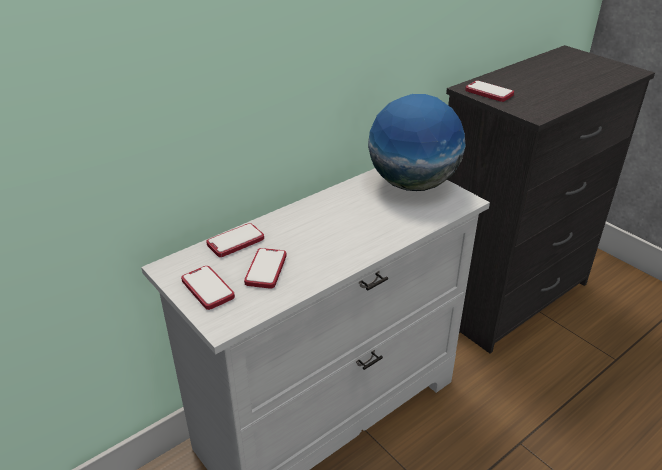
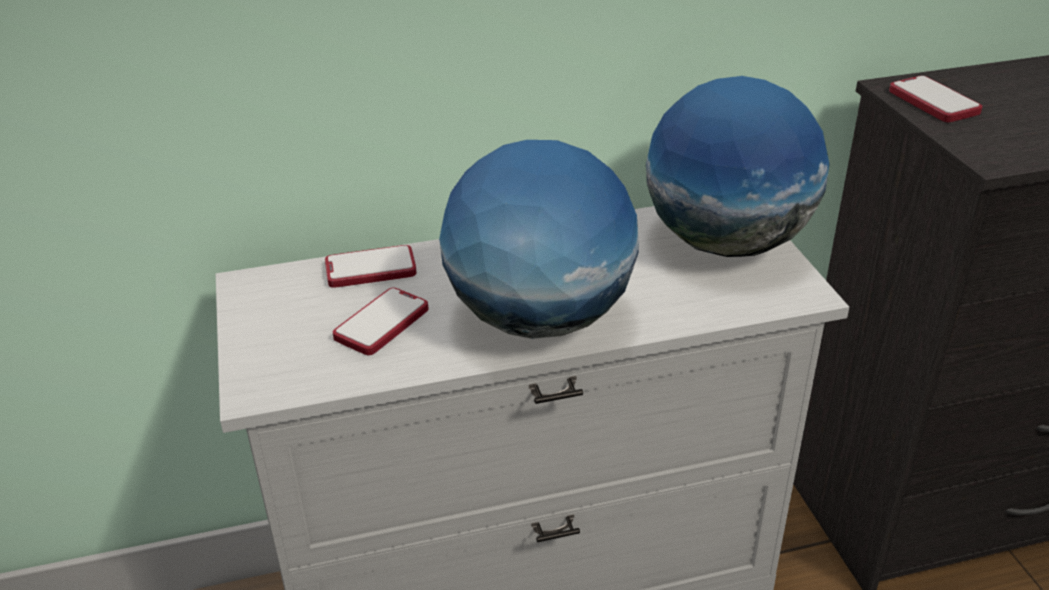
camera: 25 degrees right, 0 degrees up
(207, 289) = (277, 330): phone -> none
(349, 245) = (539, 318): none -> globe

